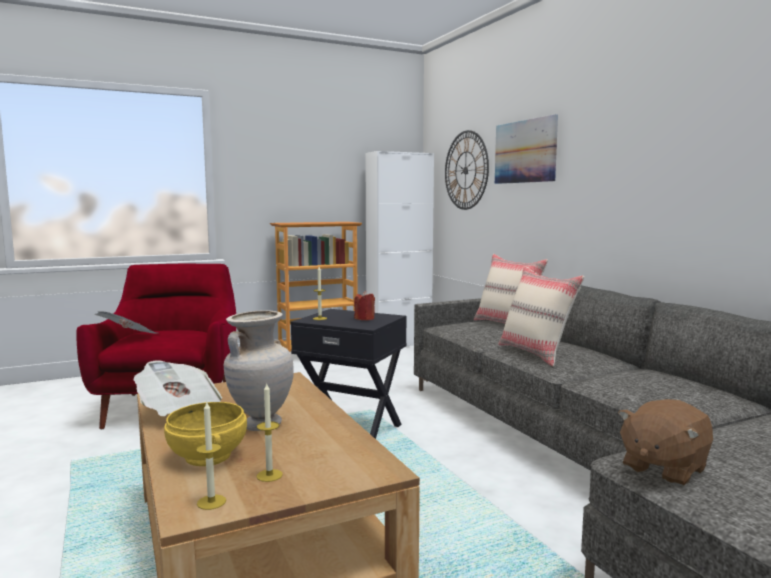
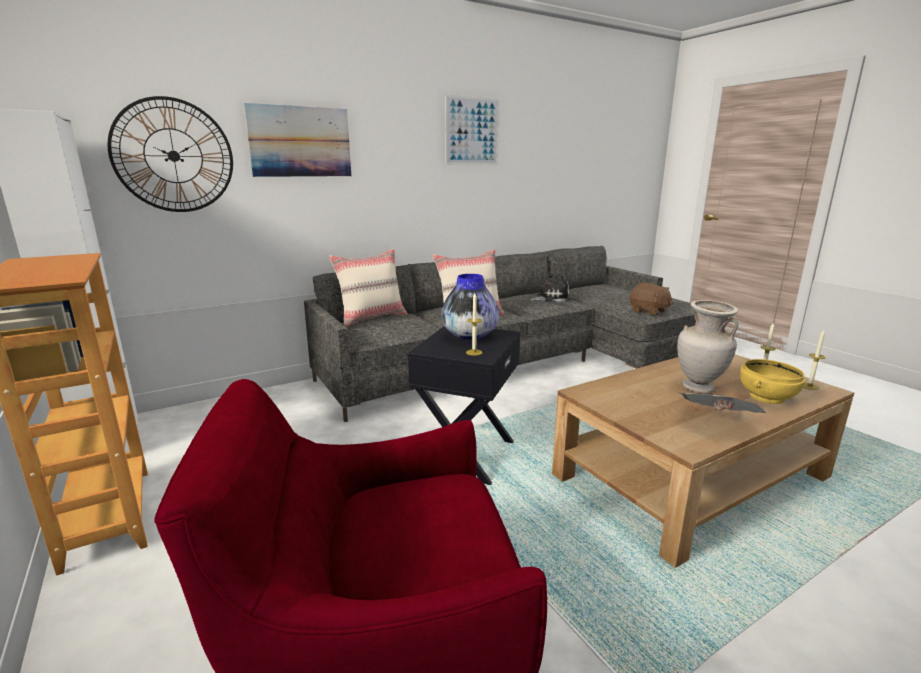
camera: 95 degrees left, 10 degrees up
(129, 338) = (449, 563): newspaper -> none
(364, 318) = (469, 335): red candle -> vase
(683, 395) = (550, 298): none -> plush toy
(697, 109) = (472, 131): none -> picture

